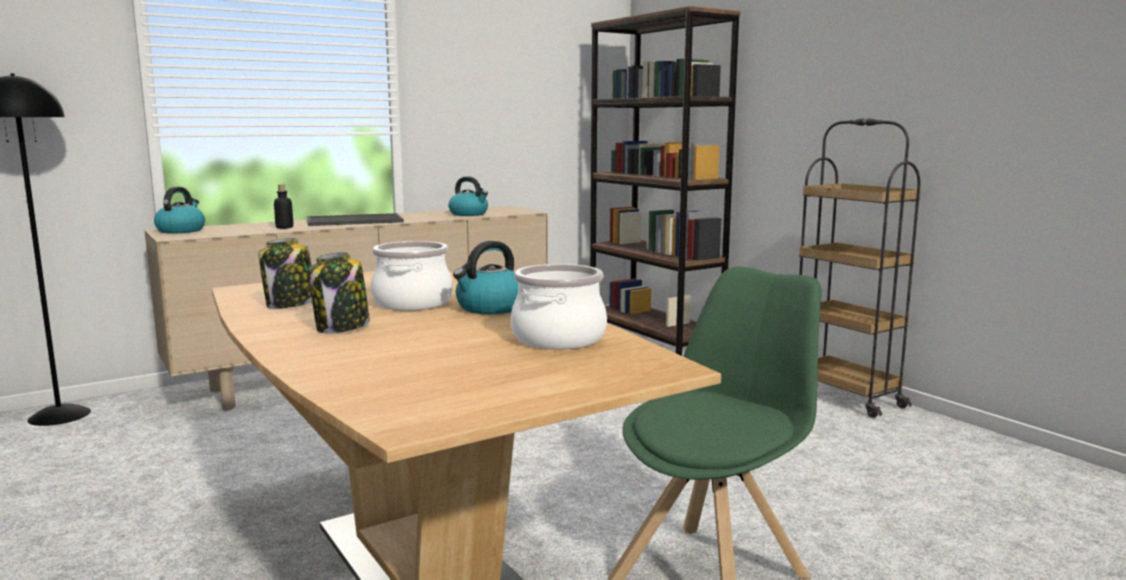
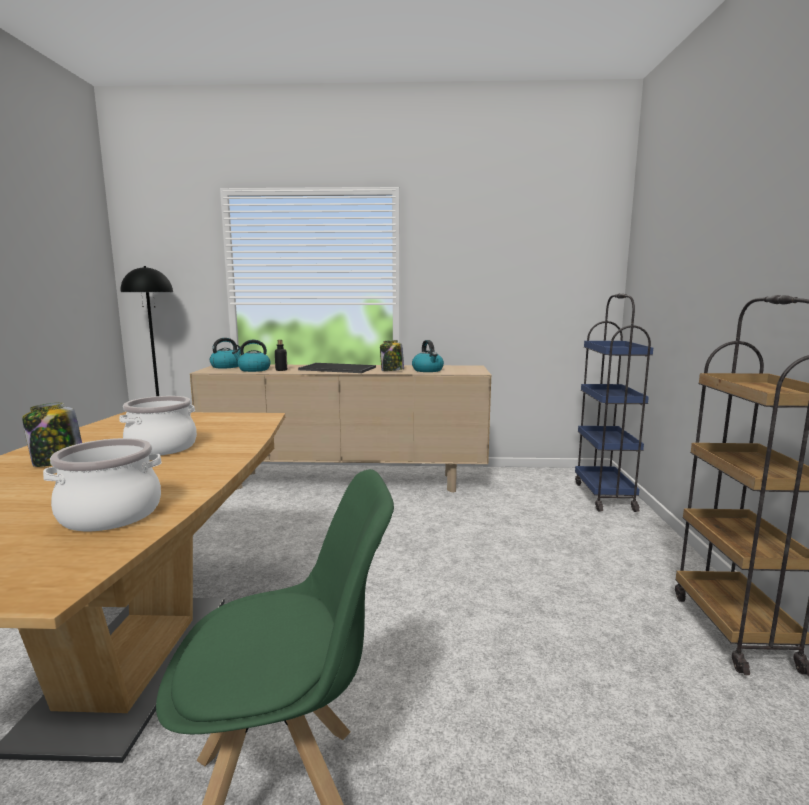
camera: 35 degrees right, 0 degrees up
(290, 305) = (106, 434): jar -> jar (392, 370)
(490, 308) = (183, 465): kettle -> kettle (253, 370)
(654, 335) = (604, 497): brown bookcase -> blue cart

